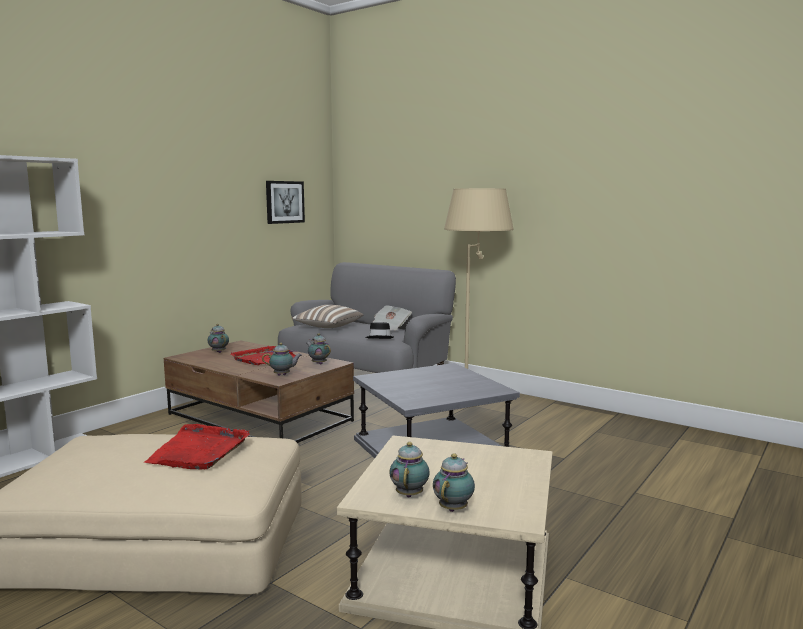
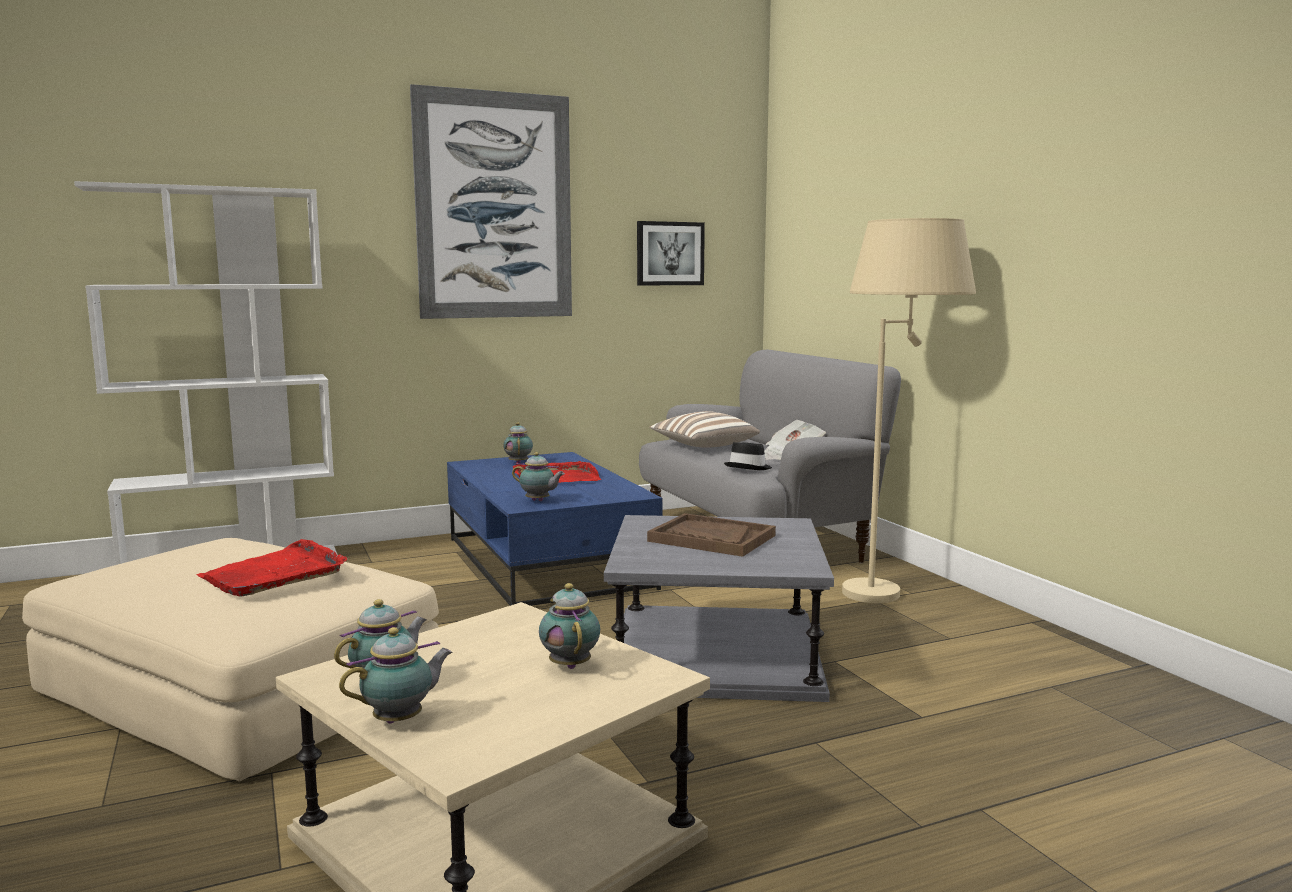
camera: 30 degrees right, 0 degrees up
(180, 170) = (494, 206): none -> picture
(261, 417) = (548, 563): brown coffee table -> blue coffee table
(318, 363) = (612, 492): teapot -> teapot (570, 664)
(426, 382) = (711, 538): none -> brown tray

